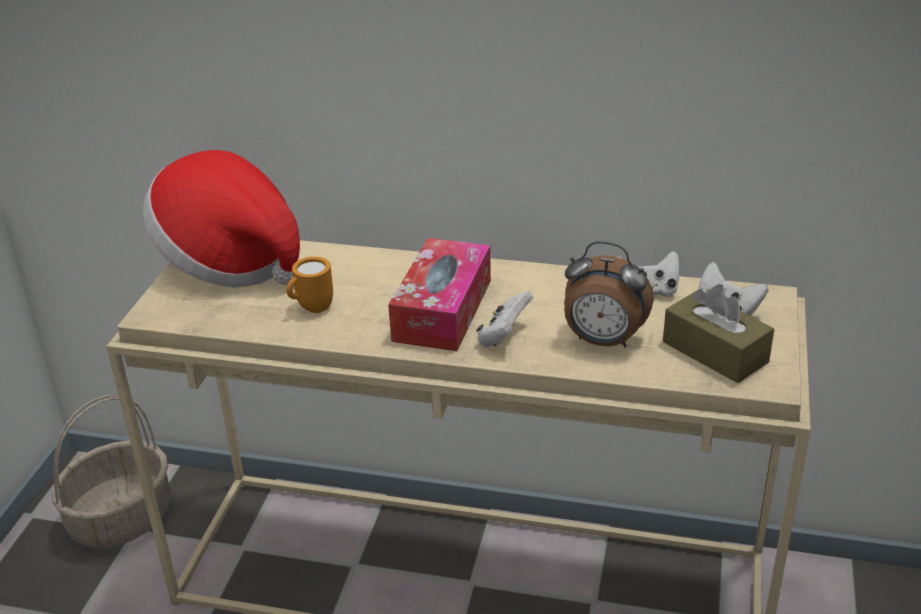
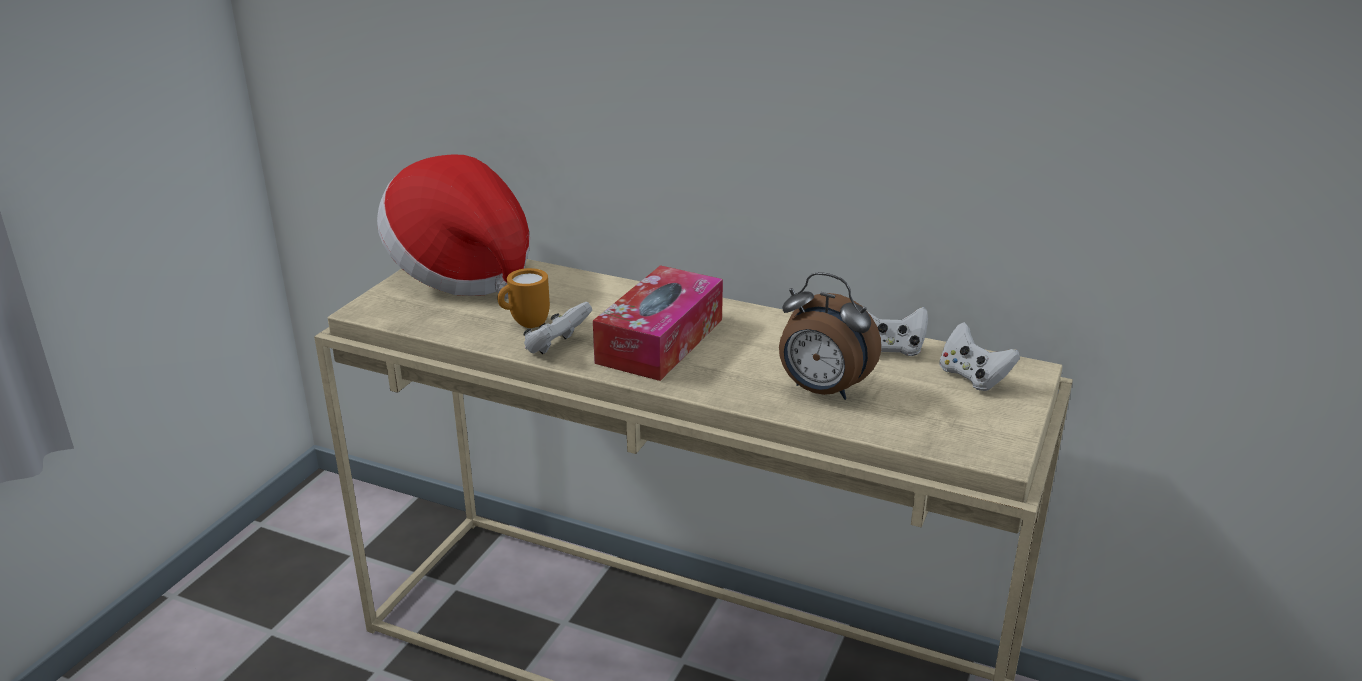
camera: 10 degrees right, 5 degrees down
(121, 517) = (345, 539): basket -> none
(503, 336) = (715, 373): white game controller -> white game controller (557, 347)
(715, 352) = (944, 416): brown tissue box -> none

